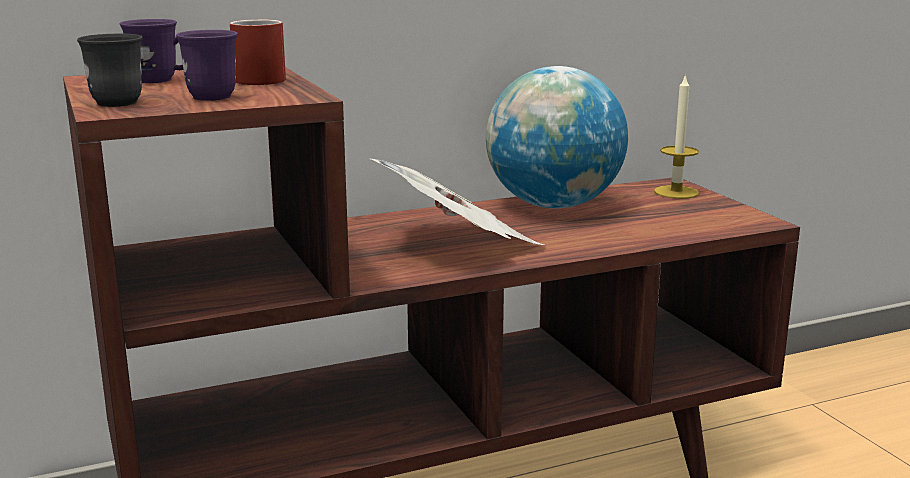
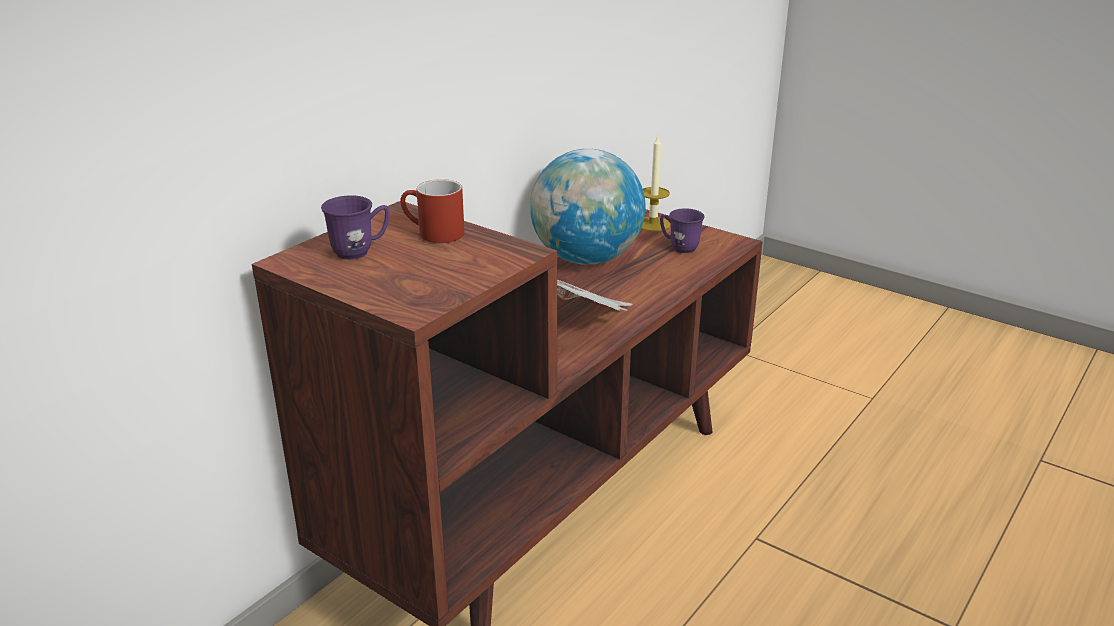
camera: 30 degrees left, 10 degrees up
(115, 101) = (386, 293): grey mug -> none
(210, 95) = (444, 266): purple mug -> purple mug (679, 247)

